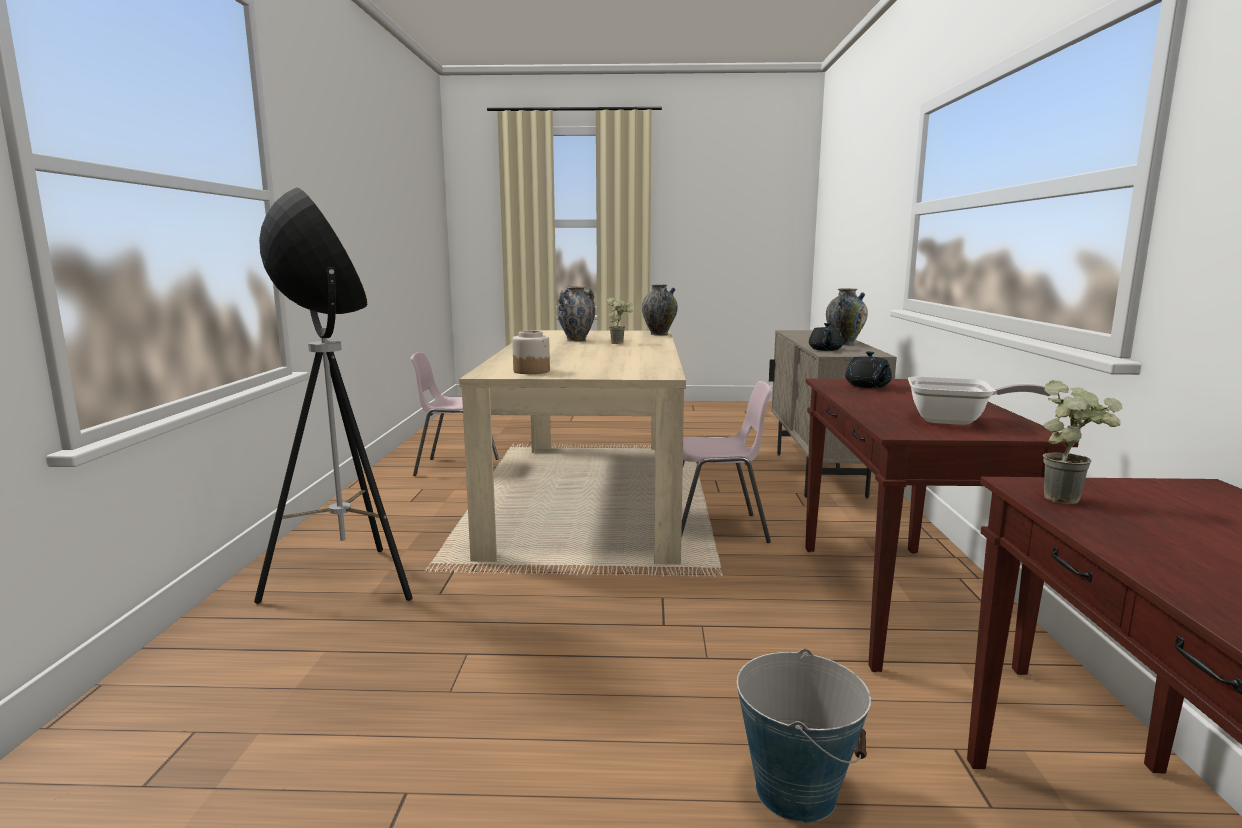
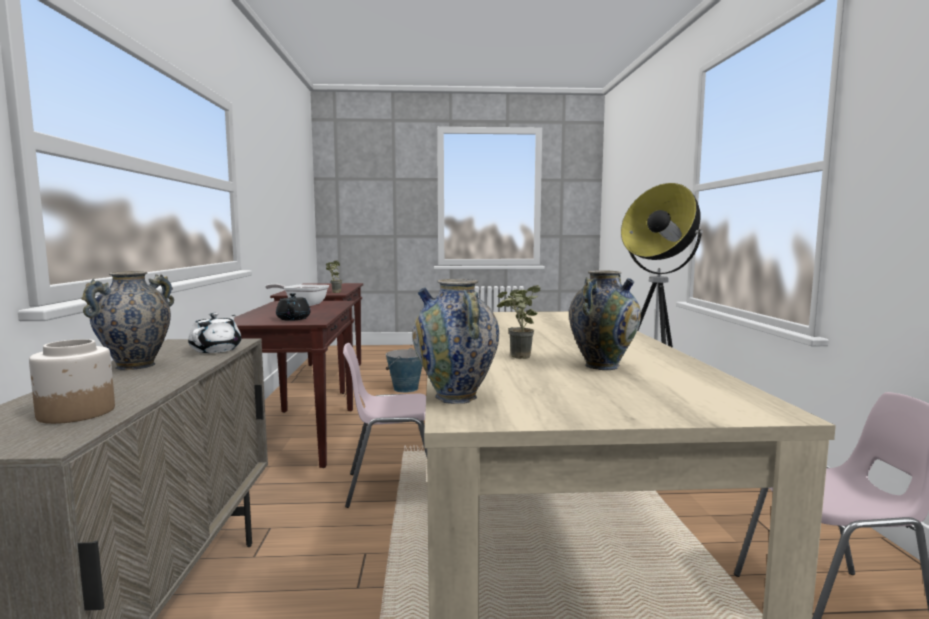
camera: 175 degrees right, 5 degrees down
(531, 371) = (555, 315): jar -> jar (76, 413)
(825, 349) = (217, 350): black teapot -> white teapot

